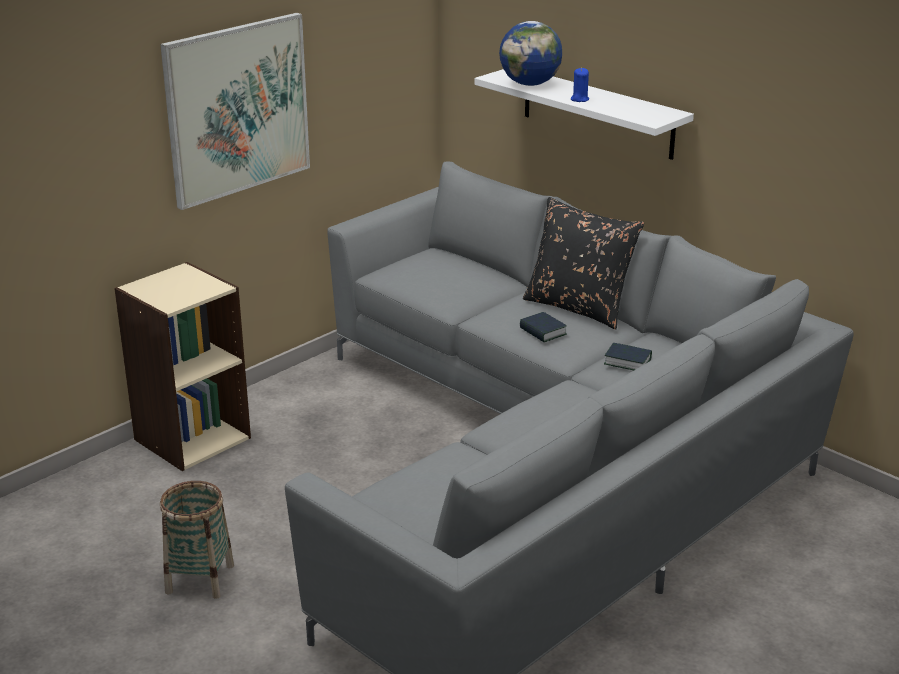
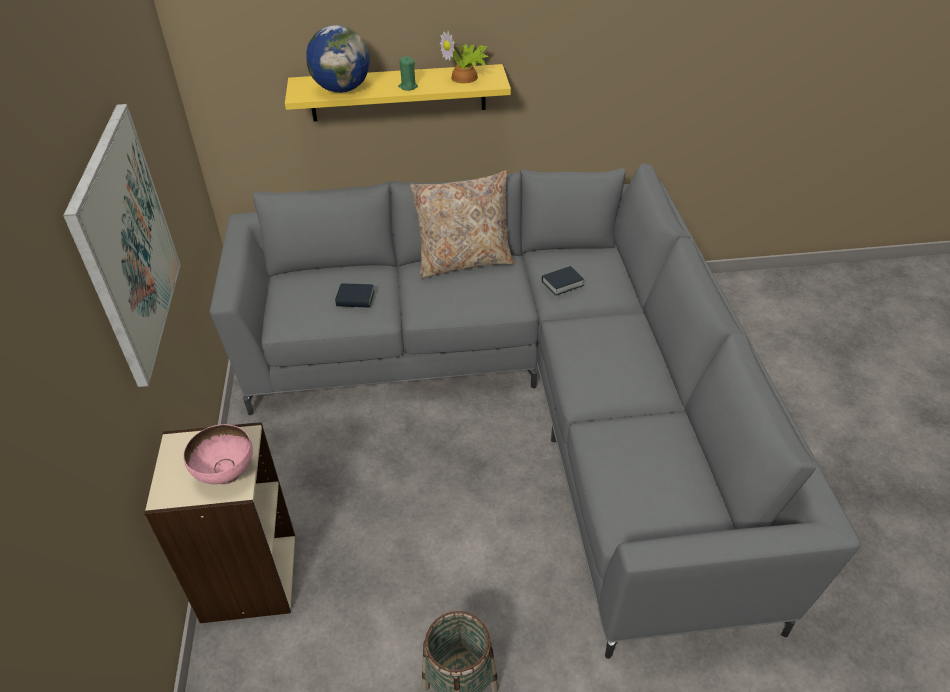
camera: 50 degrees left, 15 degrees up
(177, 296) = (225, 473): none -> pink bowl
(542, 331) = (478, 296): book -> book (355, 299)
(579, 99) = (408, 87): blue candle -> green candle
(579, 307) = (464, 261): black pillow -> beige pillow
(597, 112) = (398, 93): white shelf -> yellow shelf
(638, 110) = (466, 77): none -> potted plant

